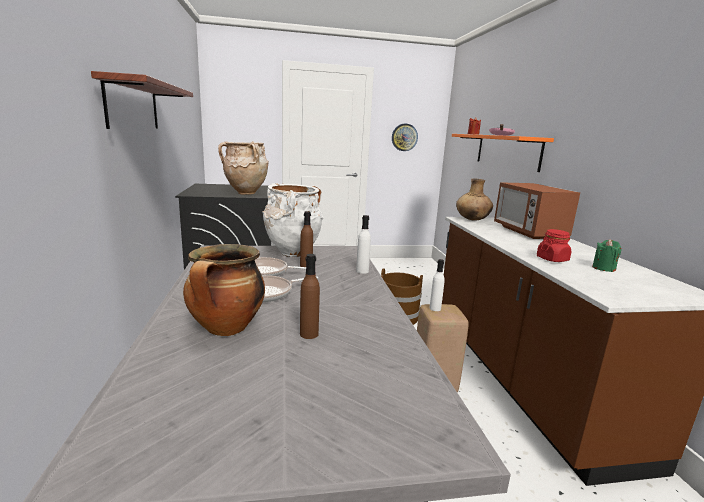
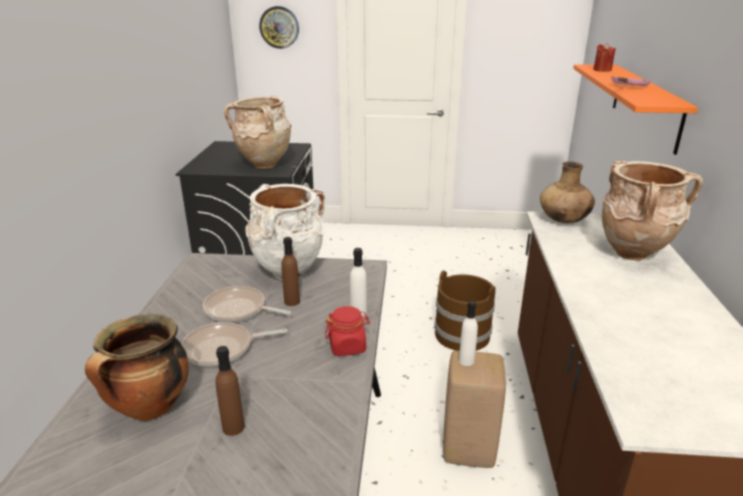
camera: 15 degrees right, 10 degrees up
(133, 105) = (99, 88): shelf -> none
(404, 137) = (517, 55): wall clock -> wall clock (279, 27)
(528, 232) = (633, 255): microwave -> beige vase
(552, 259) = (620, 326): red jar -> red jar (347, 346)
(603, 268) = (688, 353): green candle -> none

